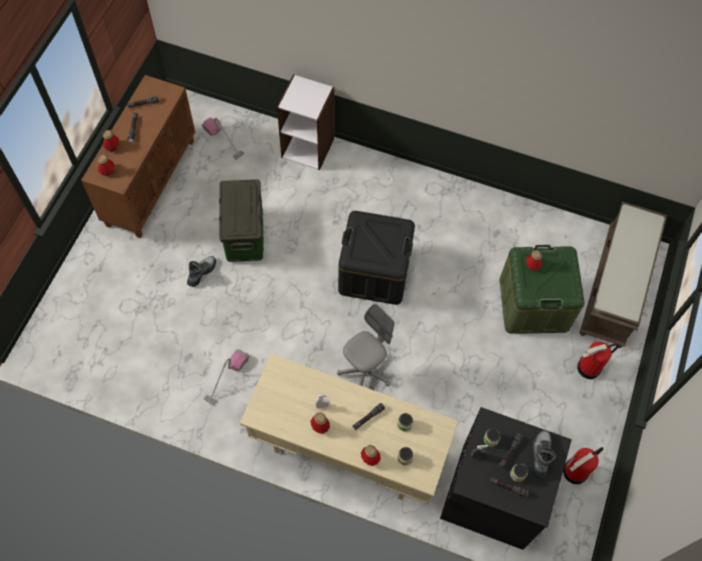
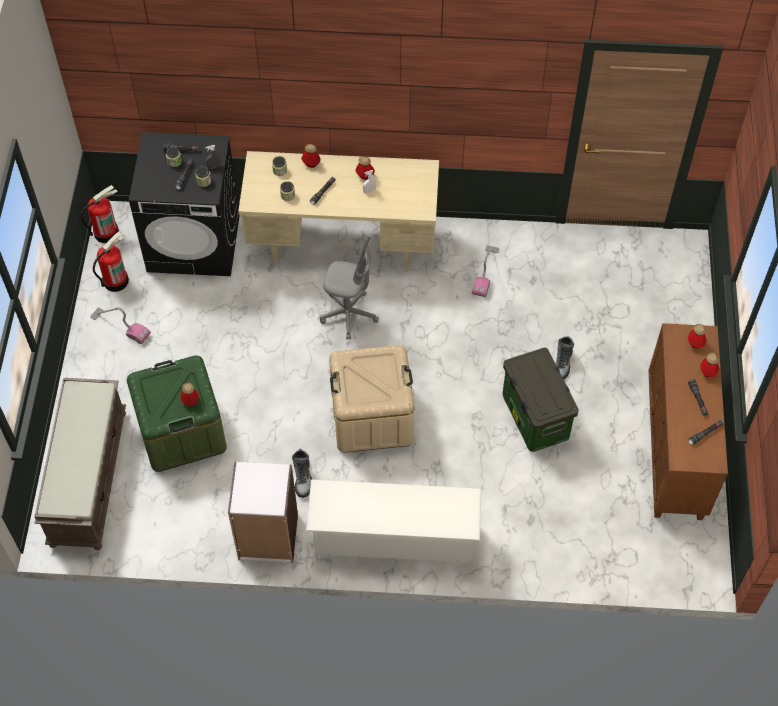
camera: 165 degrees right, 5 degrees down
(223, 140) = (619, 530): vacuum cleaner -> vacuum cleaner (120, 326)
(308, 148) = (508, 551): white bookcase -> white bookcase (268, 538)
(365, 371) = (349, 314): grey office chair -> grey office chair turned 105 degrees counterclockwise
(374, 272) = (372, 417): black storage box -> beige storage box
(388, 176) = (393, 541): none -> white shoe rack
(540, 454) = (156, 180): boot -> boot (303, 477)
(589, 368) = (111, 379): fire extinguisher -> fire extinguisher (106, 232)

